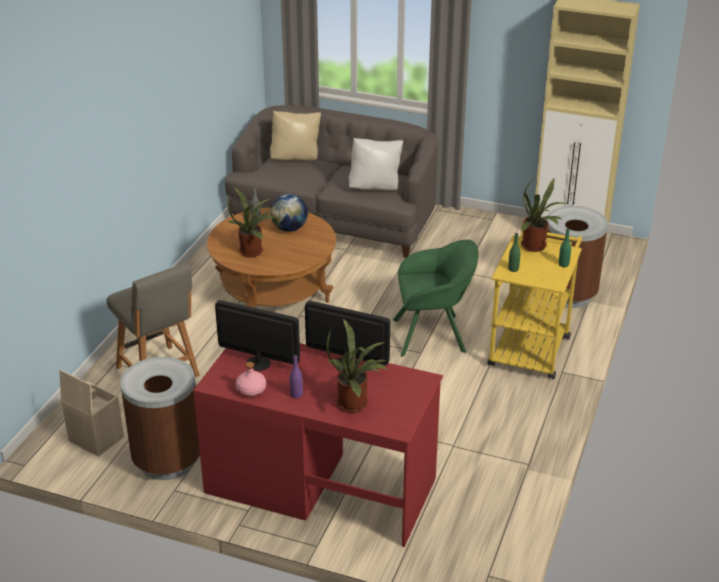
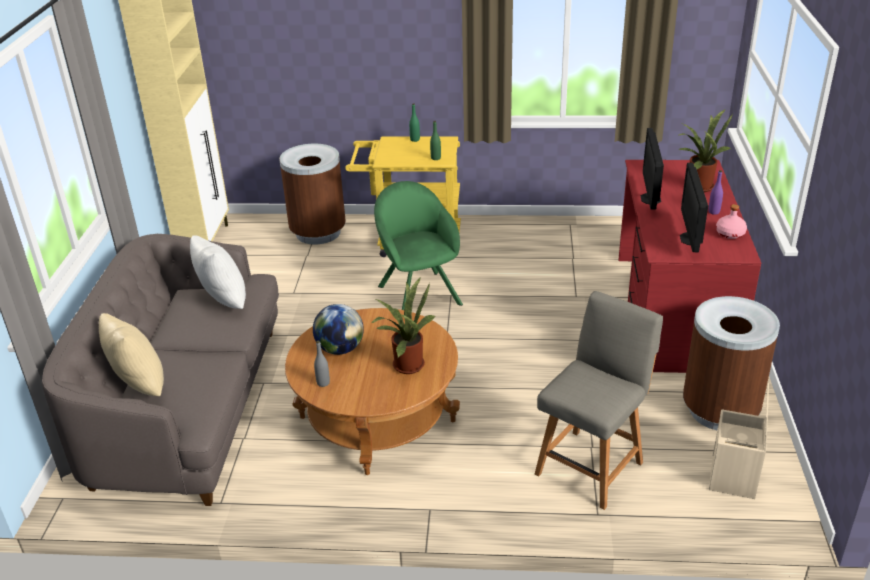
camera: 105 degrees left, 0 degrees up
(536, 247) = (391, 152): potted plant -> none

